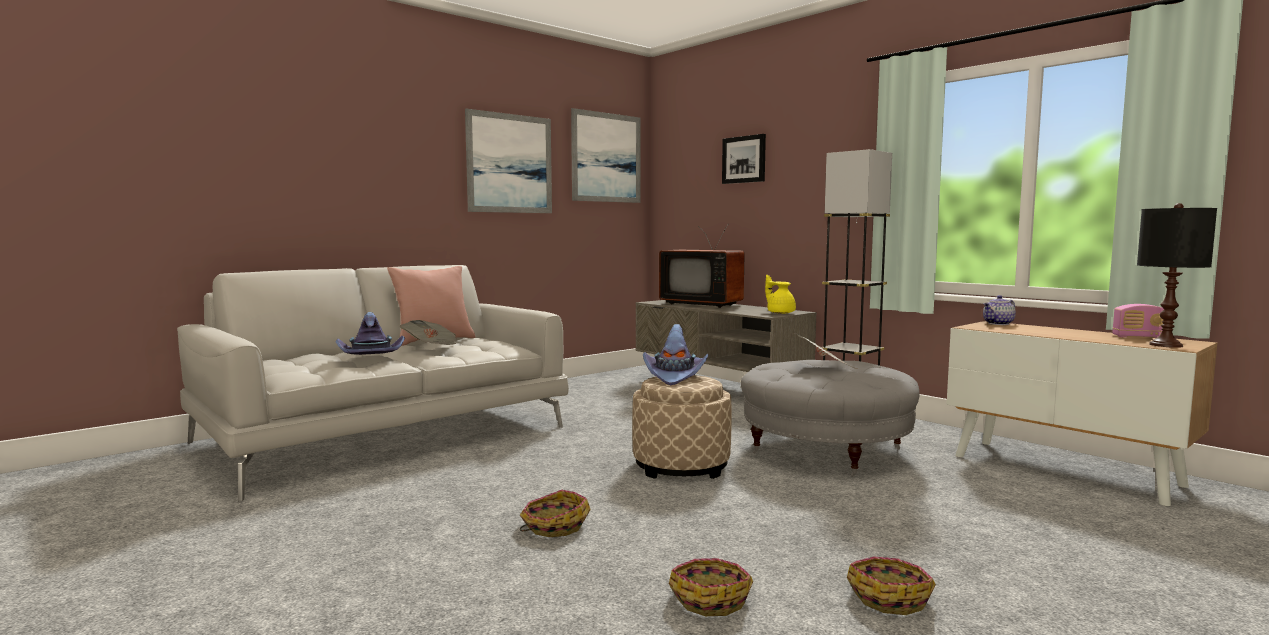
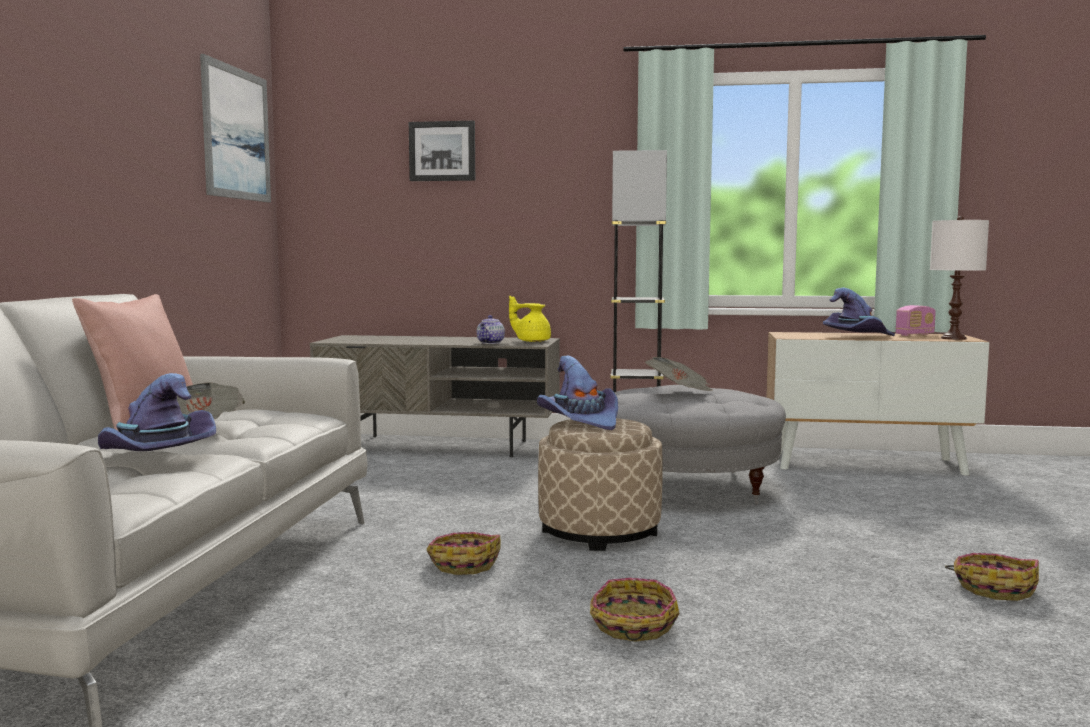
camera: 40 degrees left, 0 degrees up
(509, 163) = (139, 130): picture -> none
(703, 304) = (405, 339): television -> none
(710, 598) = (908, 636): basket -> basket (463, 564)
(998, 324) = (791, 333): teapot -> teapot (491, 343)
(1050, 333) = (856, 337): none -> purple hat
(1166, 345) = (954, 338): black table lamp -> white table lamp

